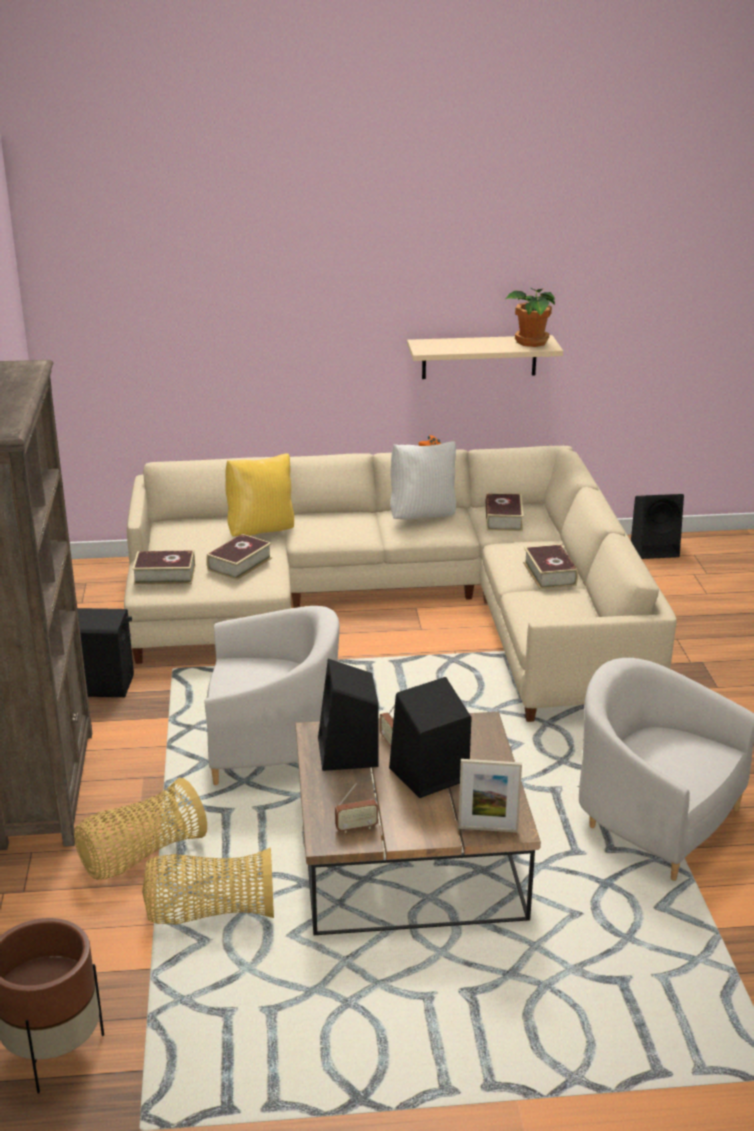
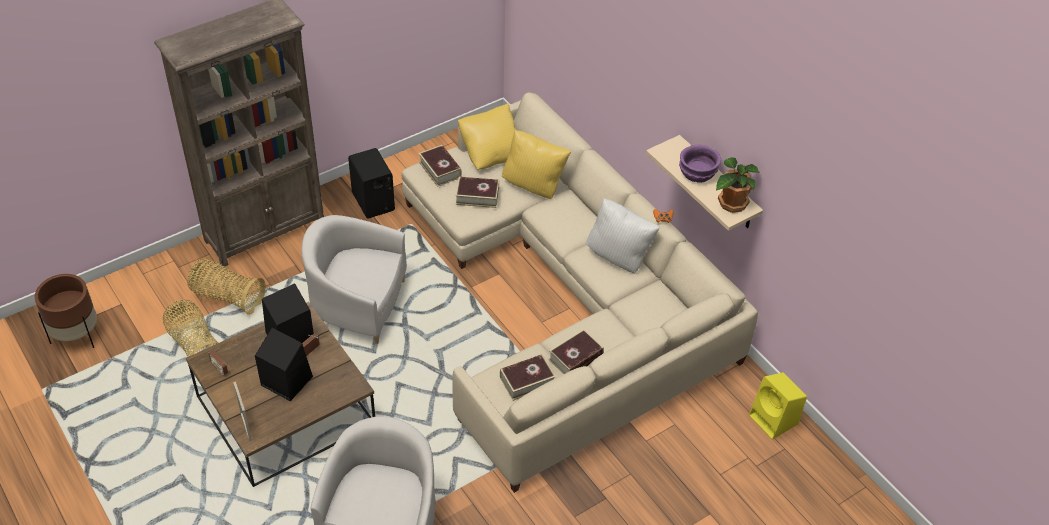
camera: 60 degrees right, 20 degrees up
(178, 538) = (491, 153): none -> yellow pillow
(271, 745) = (357, 305): white armchair -> white armchair turned 135 degrees clockwise
(474, 345) = (697, 174): none -> purple bowl
(503, 519) = (647, 303): book -> book (527, 381)
(656, 549) = (774, 420): black speaker -> yellow speaker

